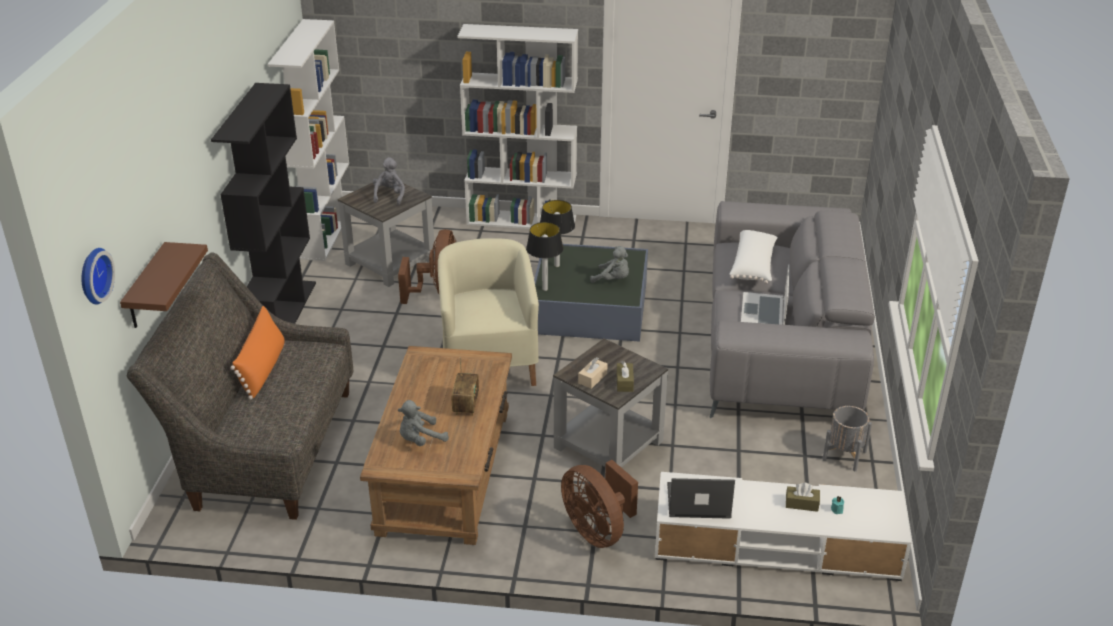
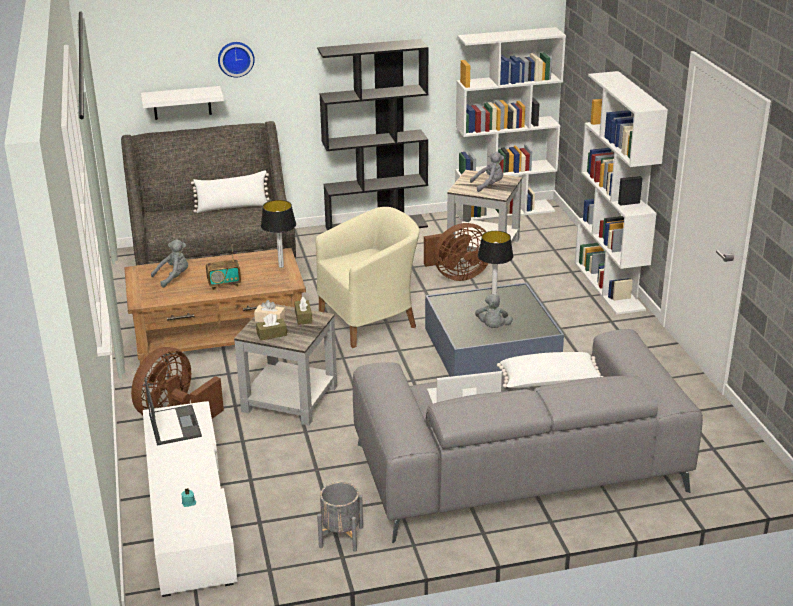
camera: 70 degrees right, 5 degrees down
(92, 275) = (111, 59): wall clock -> wall clock (235, 58)
(146, 288) = (182, 103): brown shelf -> white shelf
(263, 369) = (232, 207): orange pillow -> white pillow
(420, 440) = (173, 277): grey plush toy -> grey plush toy turned 105 degrees clockwise
(545, 289) = (450, 299): table lamp -> table lamp (281, 266)
(801, 504) = (190, 481): brown tissue box -> brown tissue box (303, 317)

